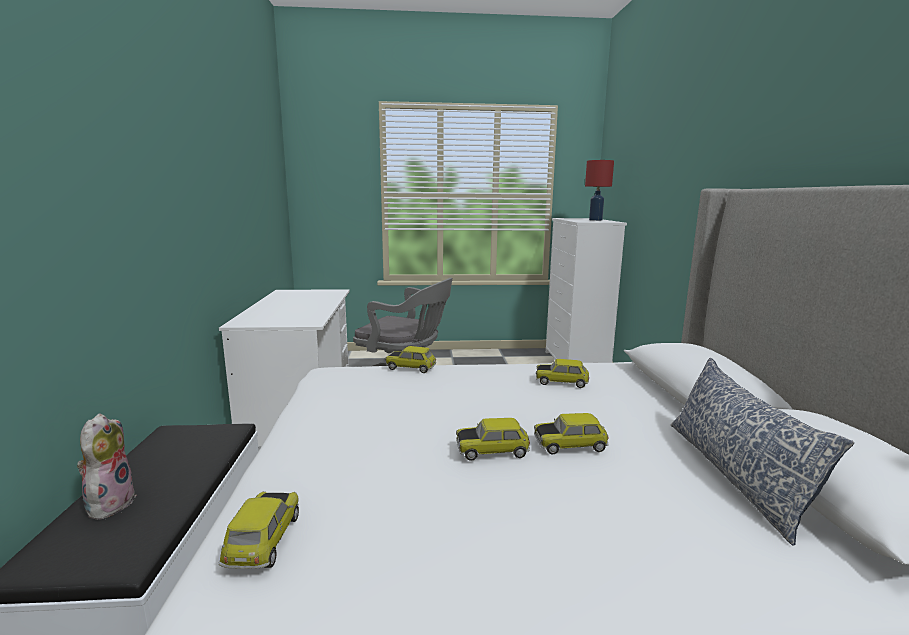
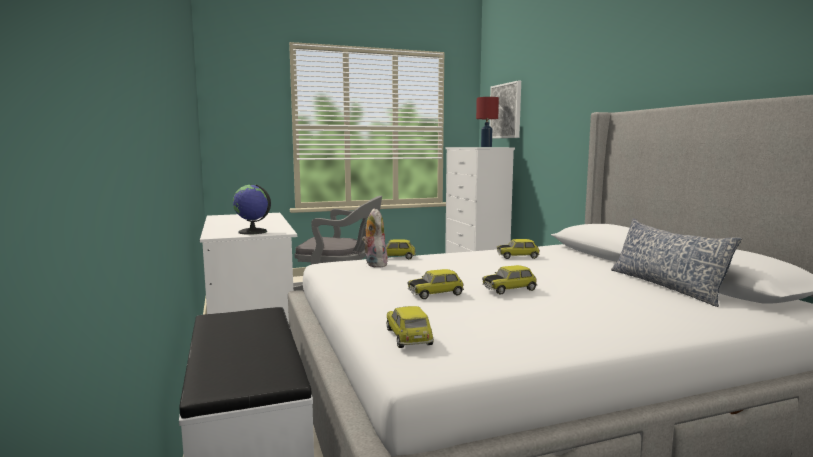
camera: 15 degrees left, 5 degrees down
(110, 503) = (223, 356): plush toy -> plush toy (374, 264)
(282, 320) = (252, 232): none -> globe
(570, 444) = (557, 282): toy car -> toy car (435, 293)
(623, 177) = (506, 111): none -> picture

